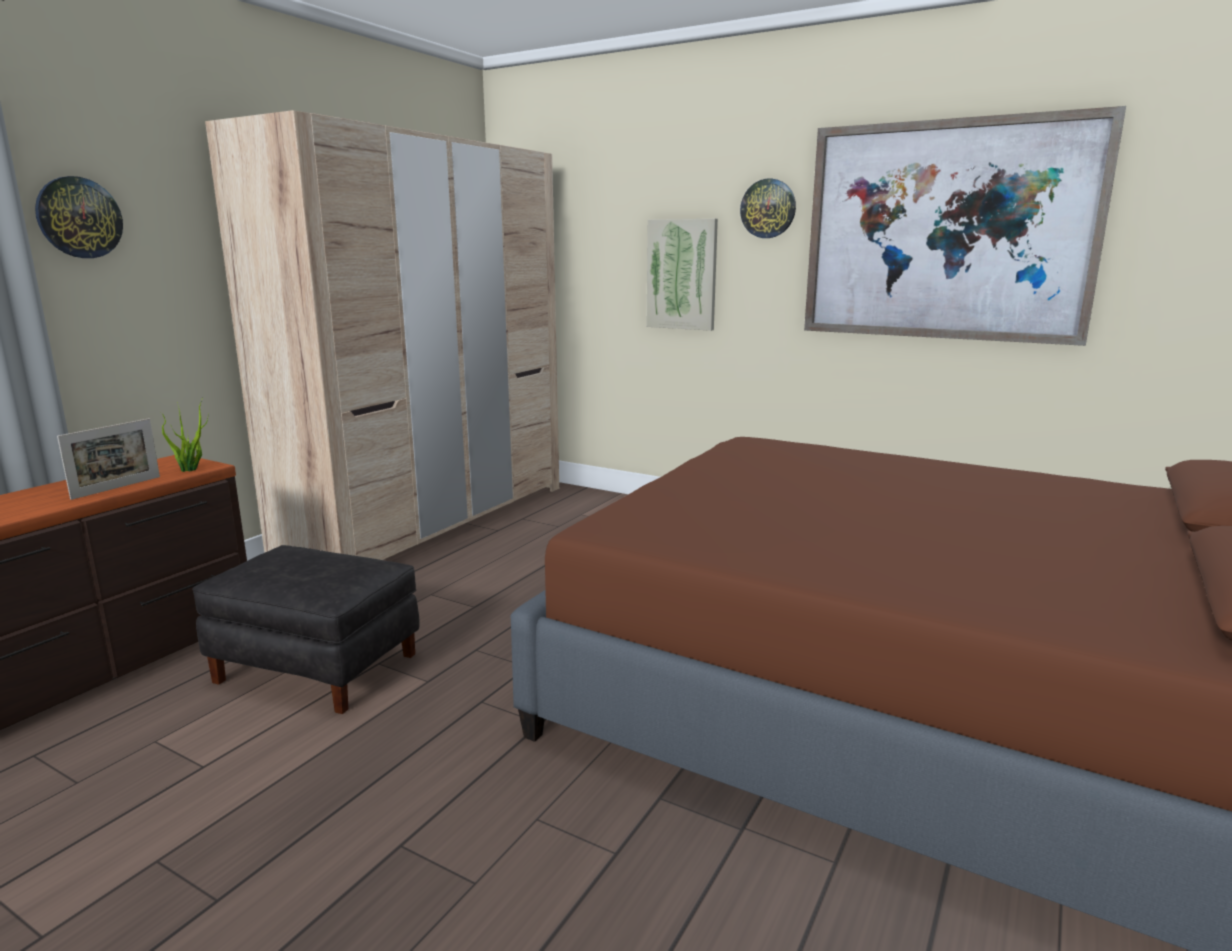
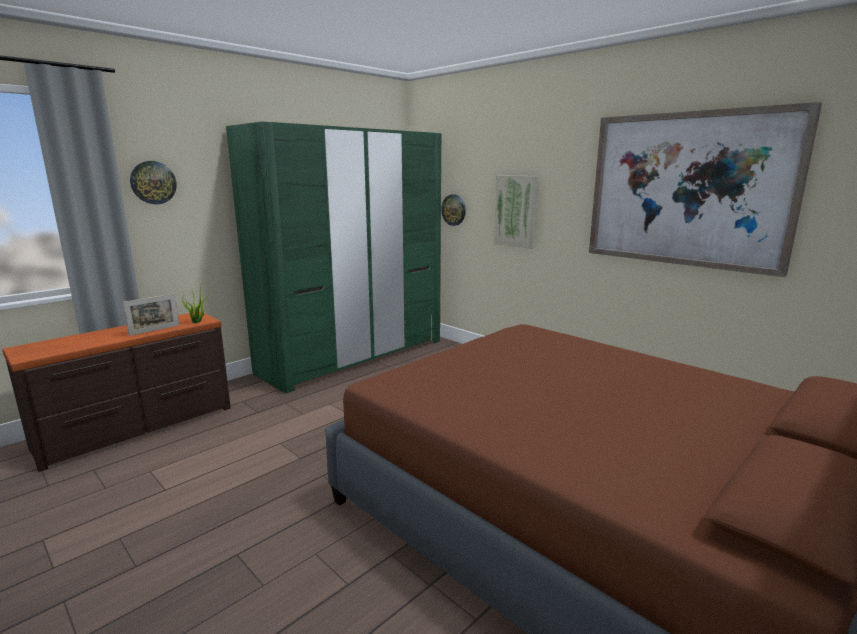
camera: 15 degrees right, 0 degrees up
(318, 667) = (248, 441): black ottoman -> none
(433, 521) = (354, 356): beige wardrobe -> green wardrobe
(768, 208) = (570, 170): wall clock -> wall clock (454, 210)

